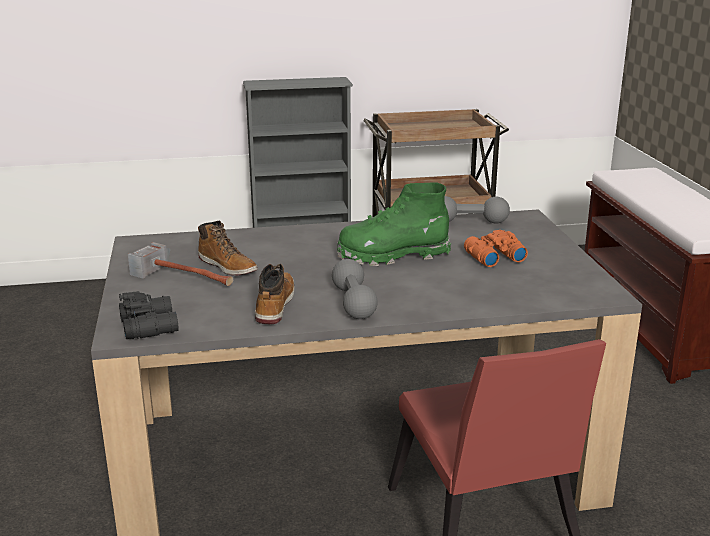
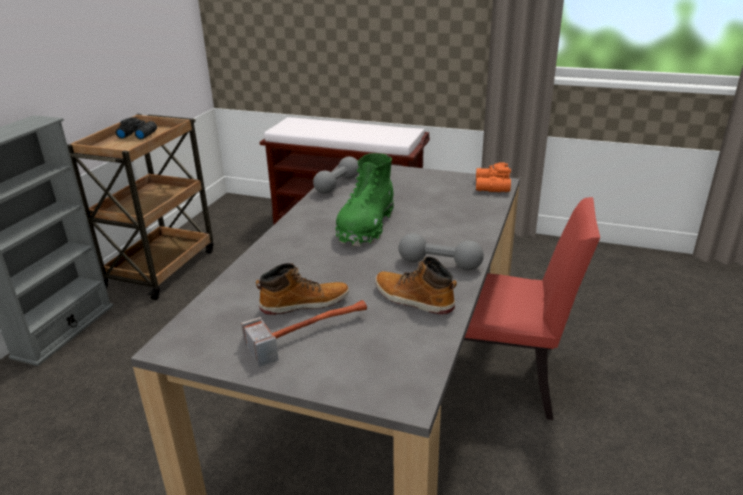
camera: 60 degrees left, 5 degrees up
(150, 325) = (401, 376): black binoculars -> black binoculars (137, 135)
(493, 257) = (409, 195): orange binoculars -> orange binoculars (491, 186)

